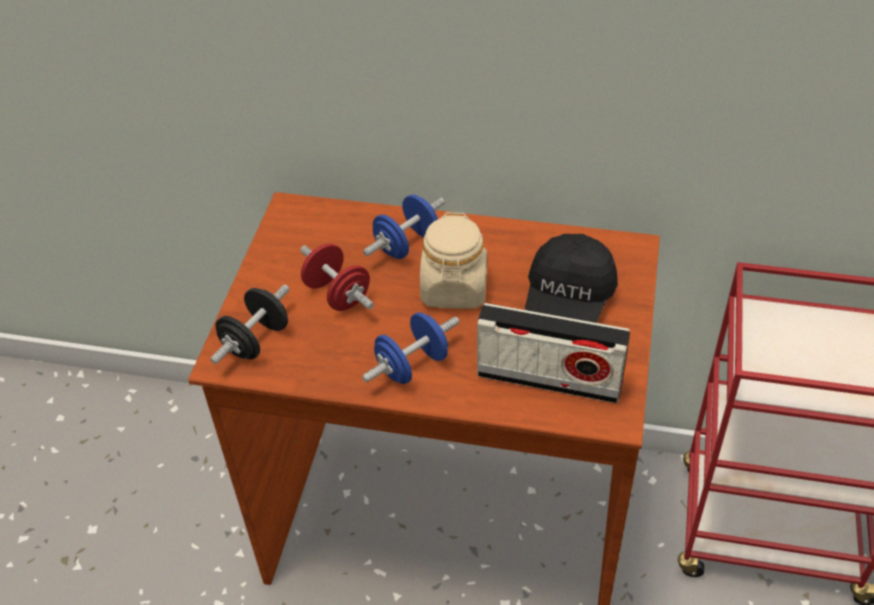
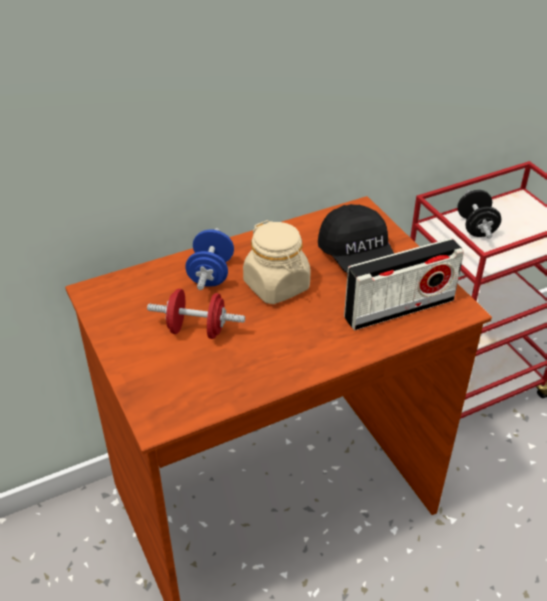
camera: 40 degrees left, 5 degrees down
(256, 341) = (168, 393): black dumbbell -> black dumbbell (476, 227)
(412, 365) = (303, 347): blue dumbbell -> none

